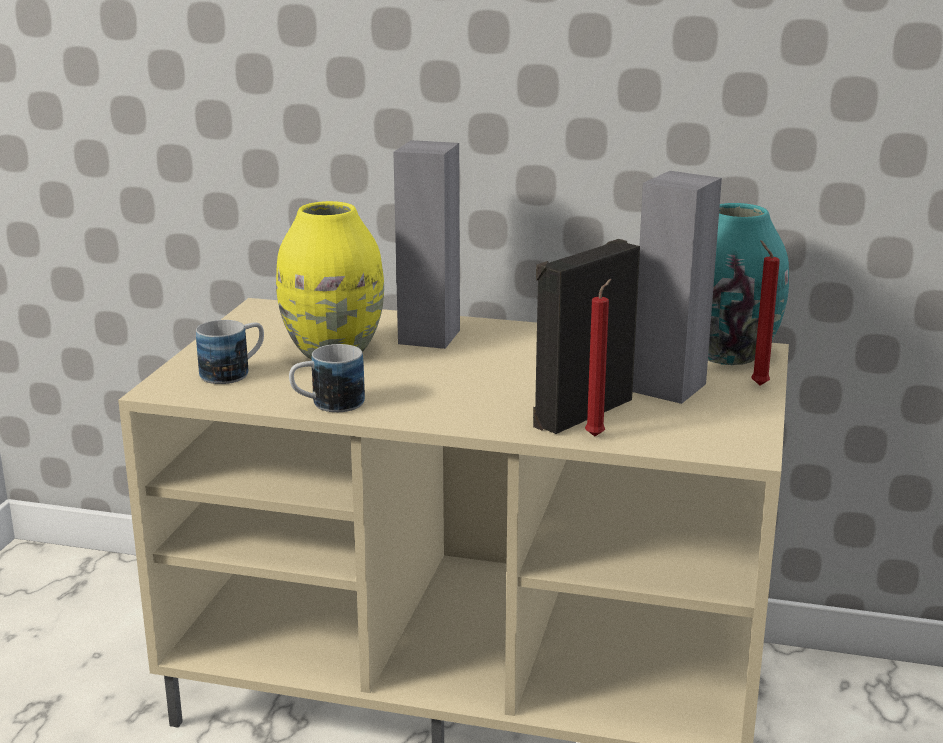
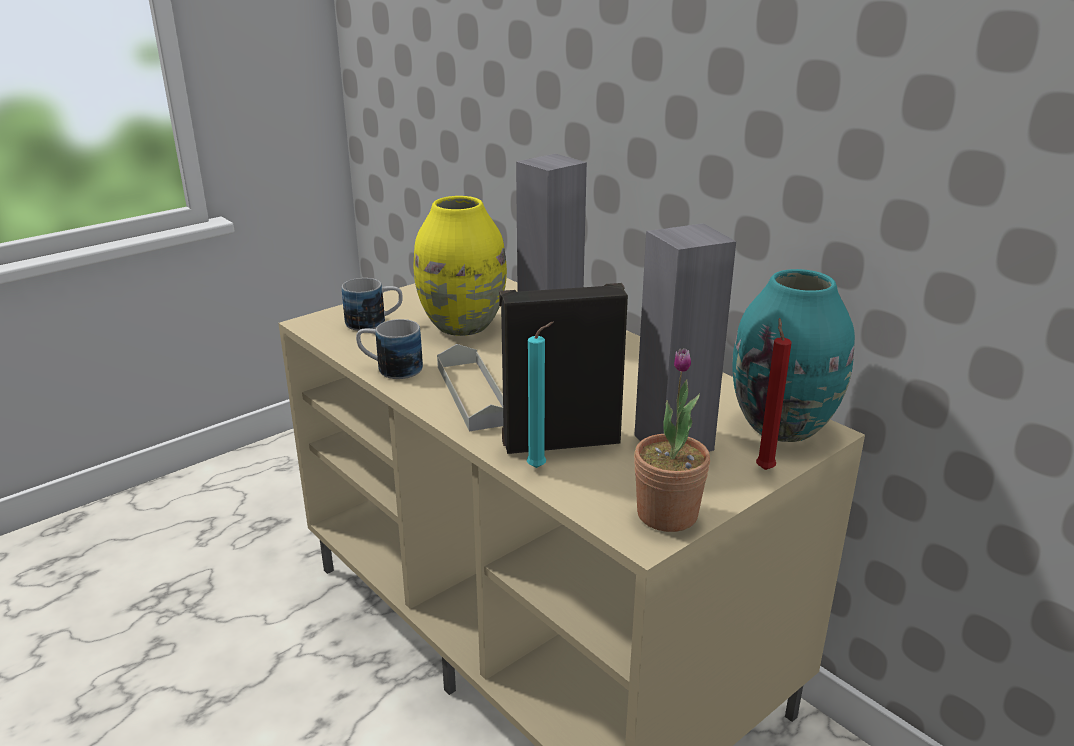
camera: 35 degrees right, 5 degrees up
(445, 401) = (473, 394): none -> grey tray
(597, 435) = (539, 467): red candle -> turquoise candle
(740, 434) = (667, 514): none -> potted plant

